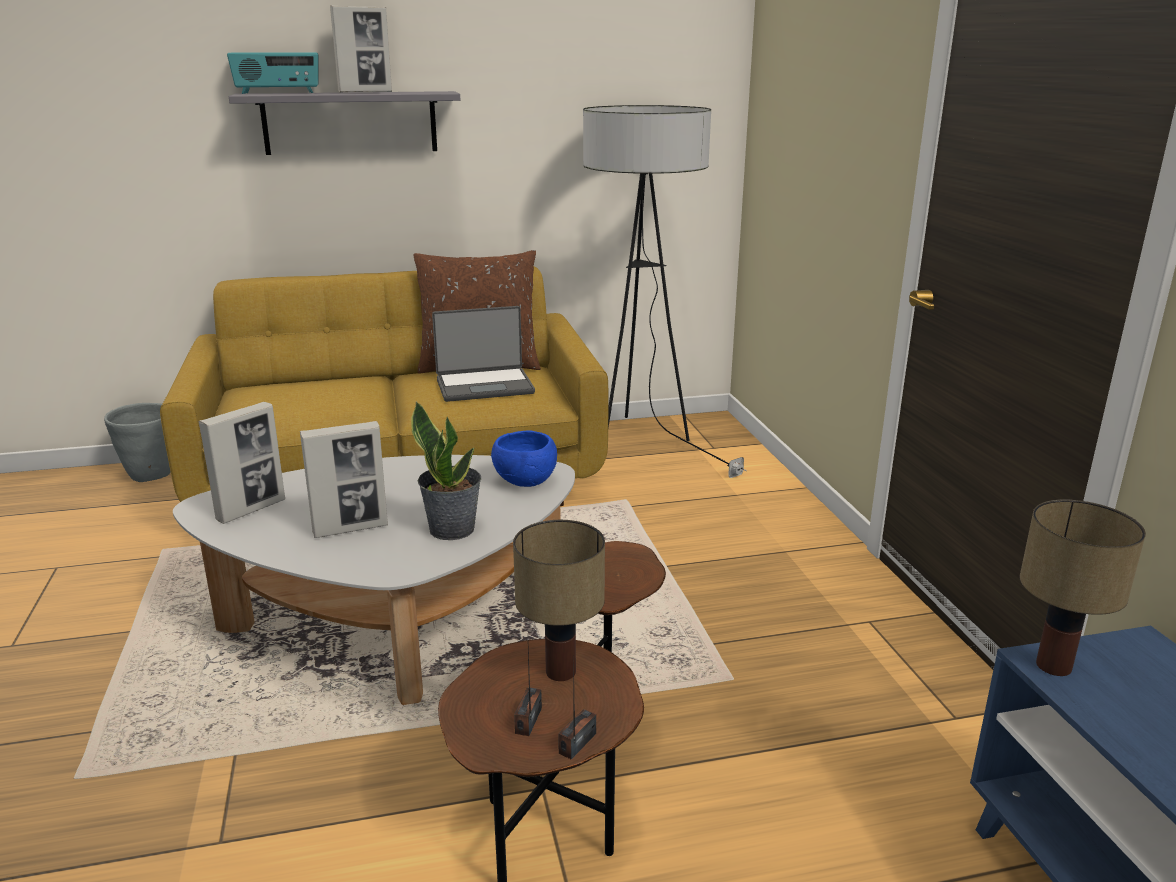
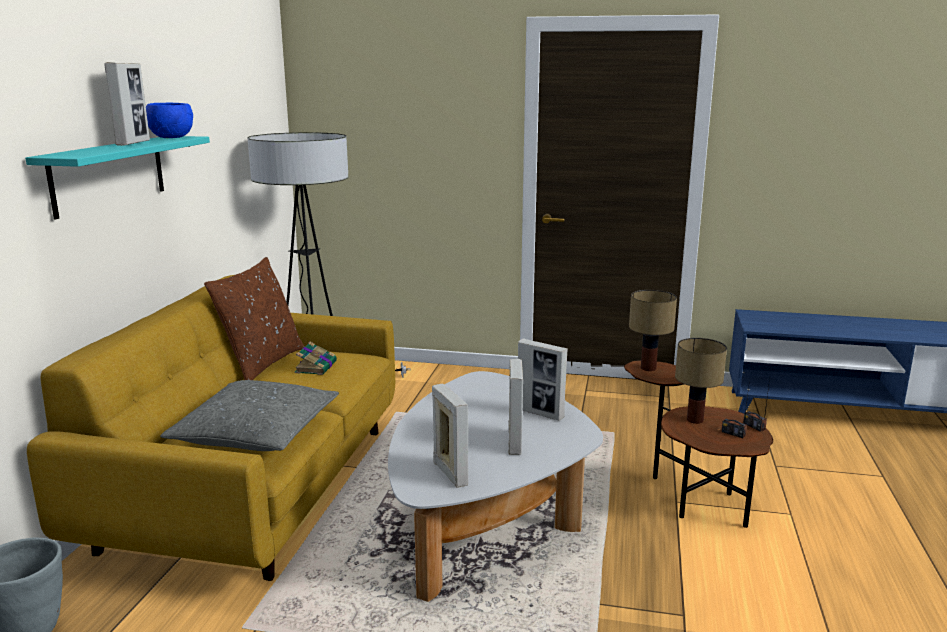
camera: 65 degrees left, 5 degrees down
(278, 93) = (73, 152): radio -> none
(301, 403) = (256, 432): none -> grey pillow
(350, 122) = (109, 174): grey shelf -> turquoise shelf
(452, 529) = (540, 413): potted plant -> picture frame
(484, 386) = (316, 367): laptop -> book
(526, 482) = (491, 385): blue bowl -> blue bowl (172, 137)
(1052, 667) = (758, 327): table lamp -> table lamp (648, 368)

